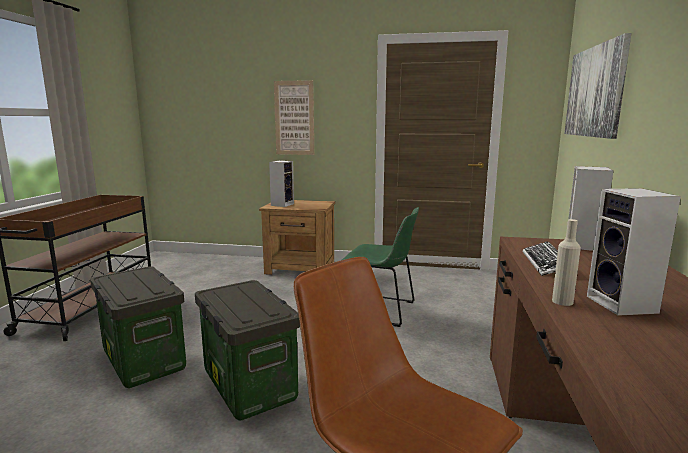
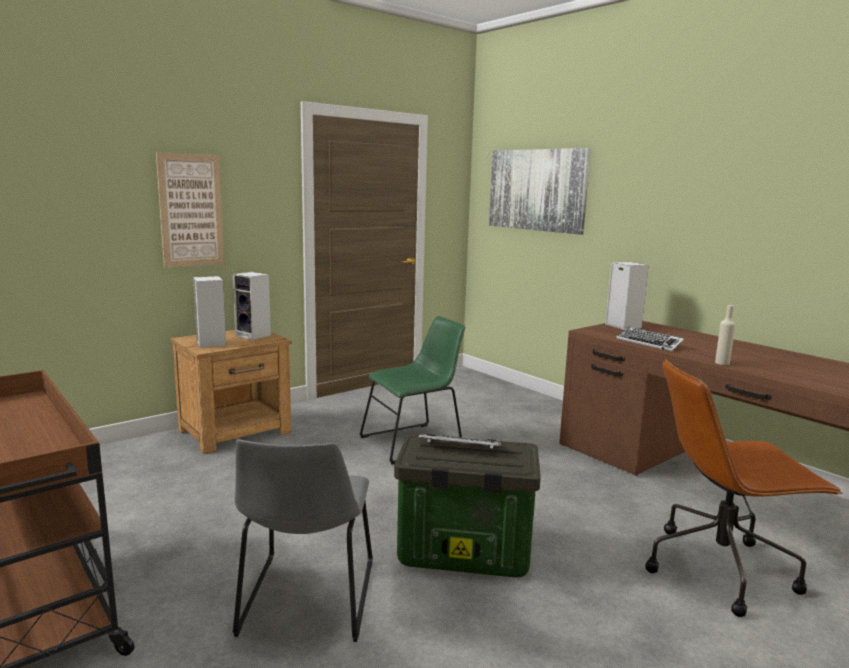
camera: 50 degrees left, 0 degrees up
(142, 360) = (307, 601): storage box -> grey chair
(250, 296) = (460, 446): none -> keyboard
(624, 305) = (739, 356): speaker -> speaker (254, 335)

